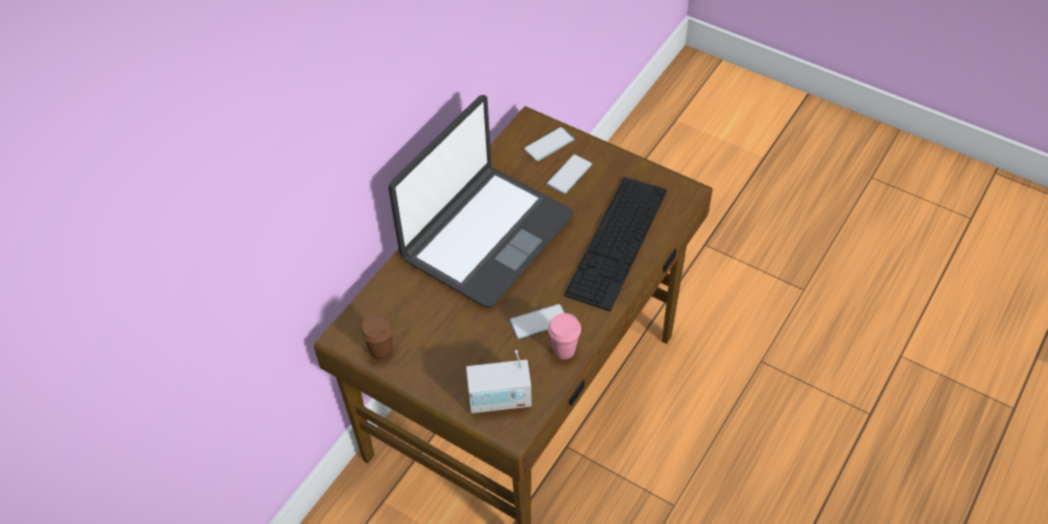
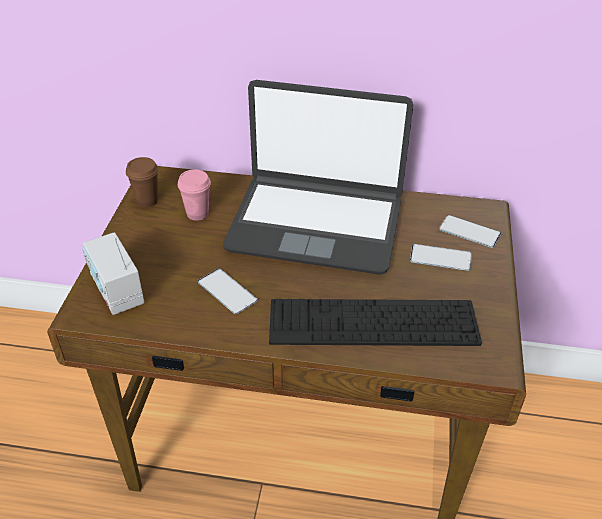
camera: 65 degrees right, 10 degrees down
(564, 350) = (198, 321): pink cup -> pink cup (197, 214)

